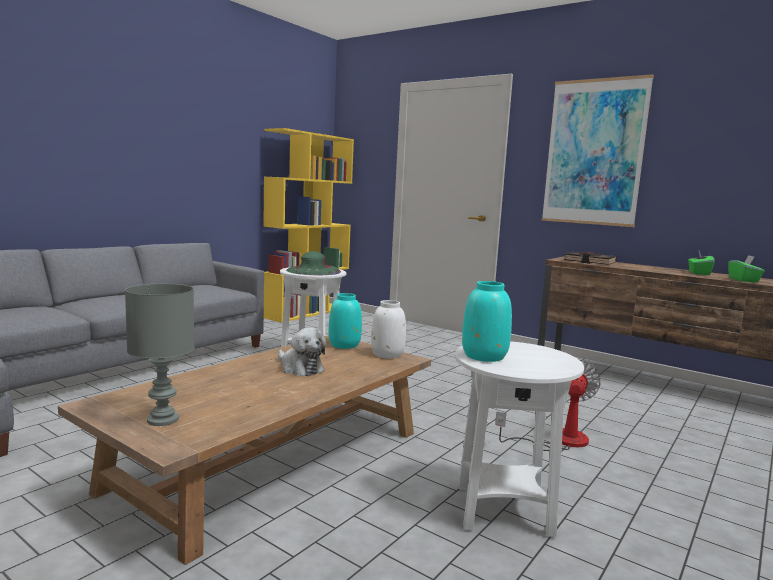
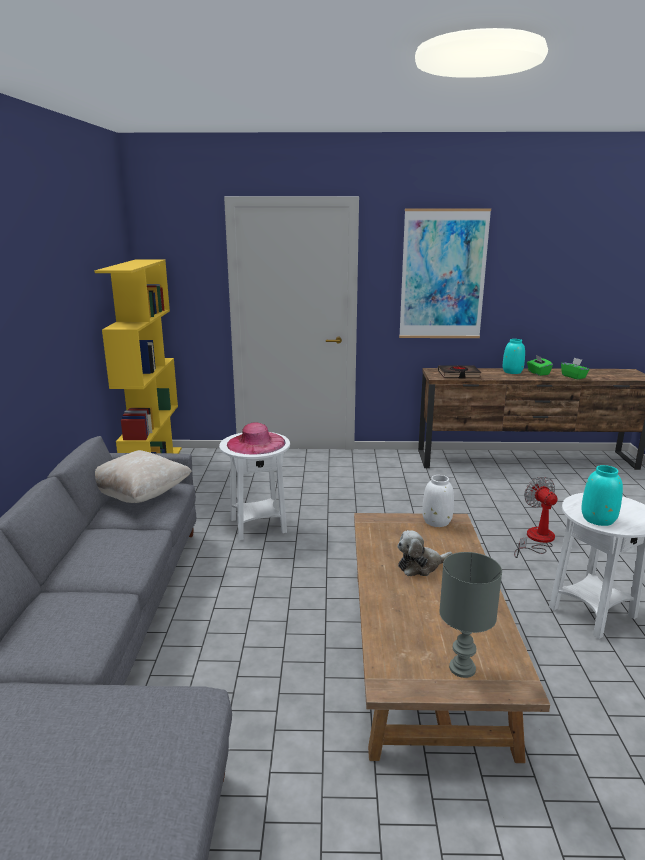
camera: 35 degrees left, 10 degrees up
(204, 288) = (140, 494): none -> beige pillow
(300, 368) = (421, 566): plush toy -> plush toy turned 150 degrees clockwise
(313, 271) = (256, 443): green hat -> pink hat
(344, 345) = (391, 523): turquoise vase -> turquoise vase (512, 372)

